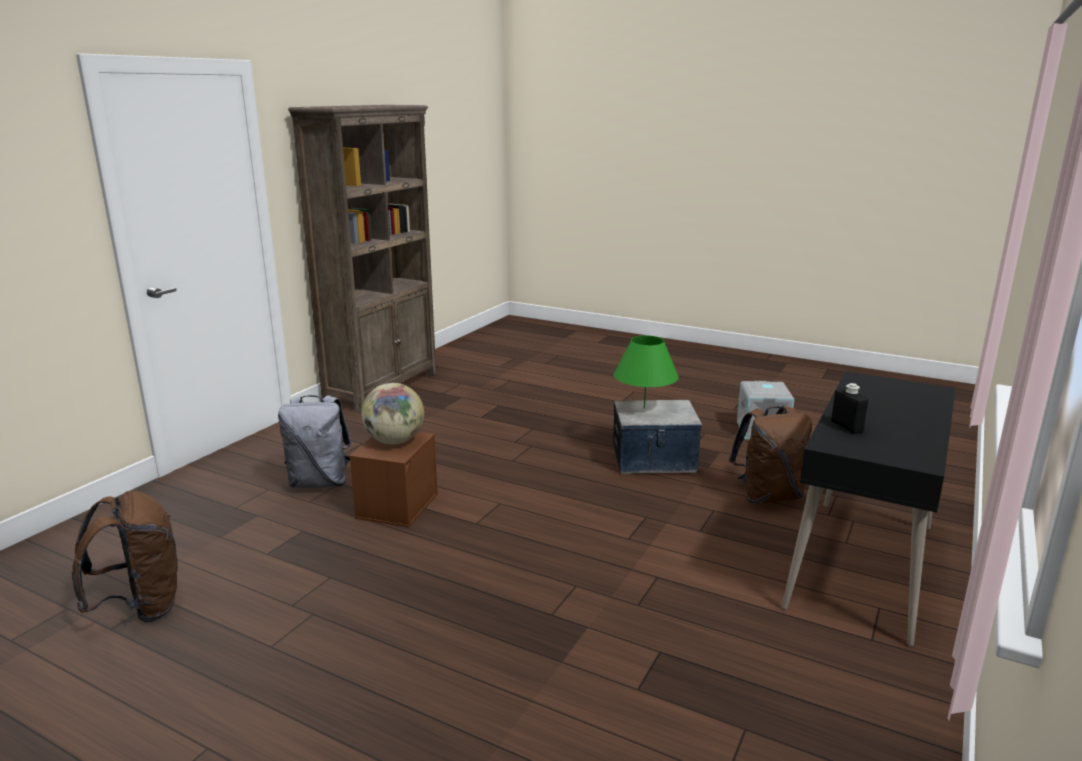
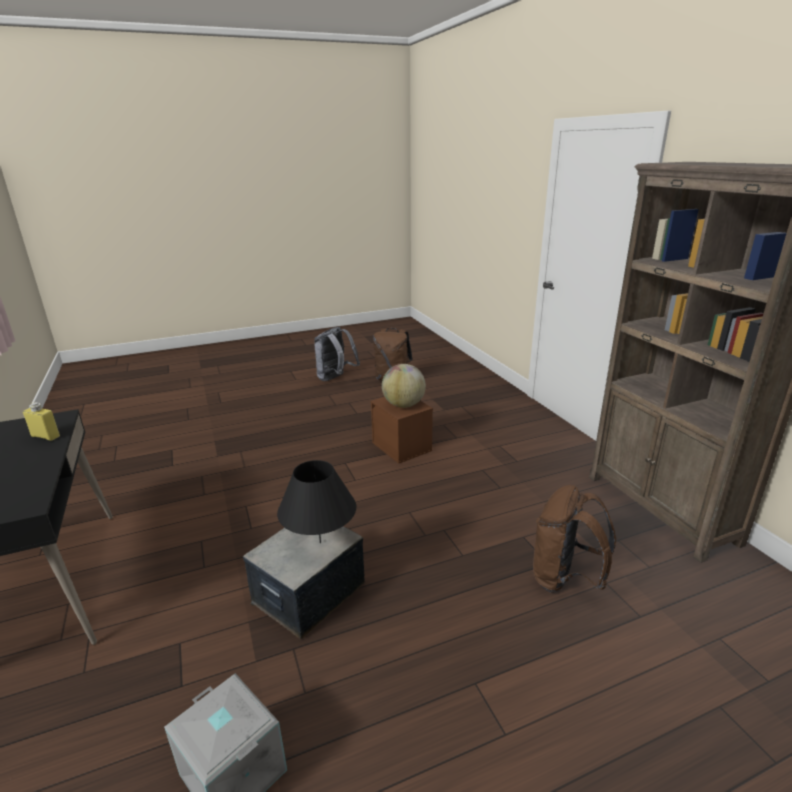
camera: 130 degrees right, 5 degrees up
(320, 482) = (465, 432): grey backpack -> grey backpack (335, 378)
(644, 408) = (320, 542): green table lamp -> black table lamp
(768, 496) = (162, 618): brown backpack -> brown backpack (564, 579)
(846, 427) = (45, 436): black bottle -> yellow bottle

